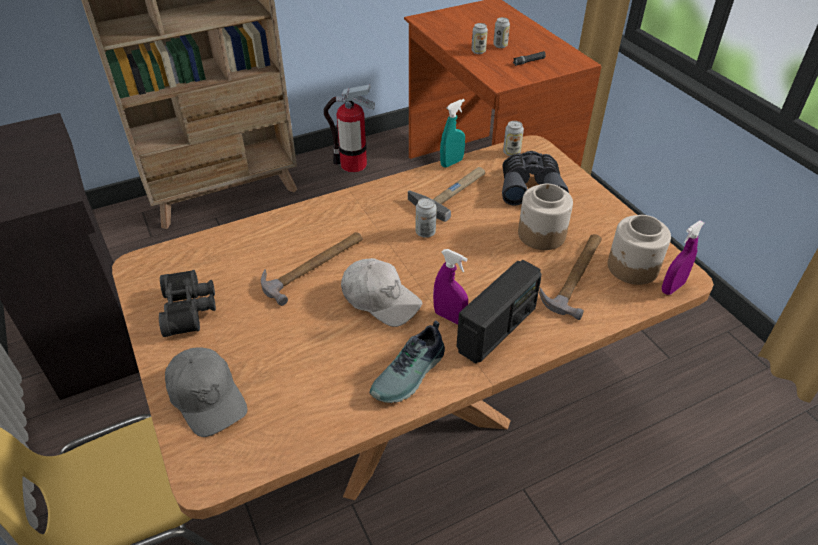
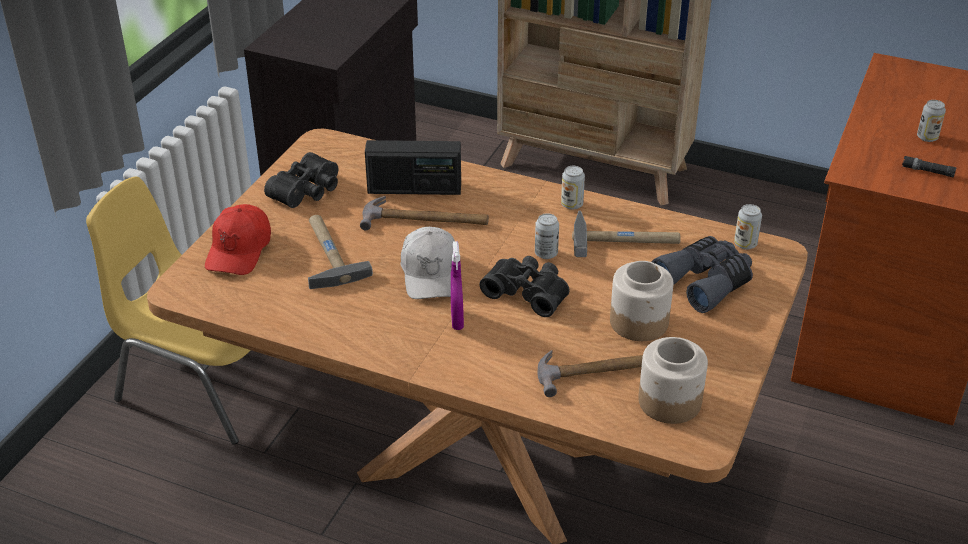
camera: 50 degrees right, 5 degrees down
(207, 397) = (239, 250): grey cap -> red cap
(284, 343) = (327, 253): none -> hammer
(353, 164) = (762, 215): fire extinguisher -> none
(411, 374) = (369, 332): shoe -> none
(451, 163) = (670, 217): turquoise spray bottle -> none
(457, 264) = (528, 292): none -> black binoculars
(478, 51) = (887, 130): can -> can (572, 204)
(497, 329) = (475, 354): radio -> radio (414, 189)
(672, 287) = (674, 440): purple spray bottle -> none

